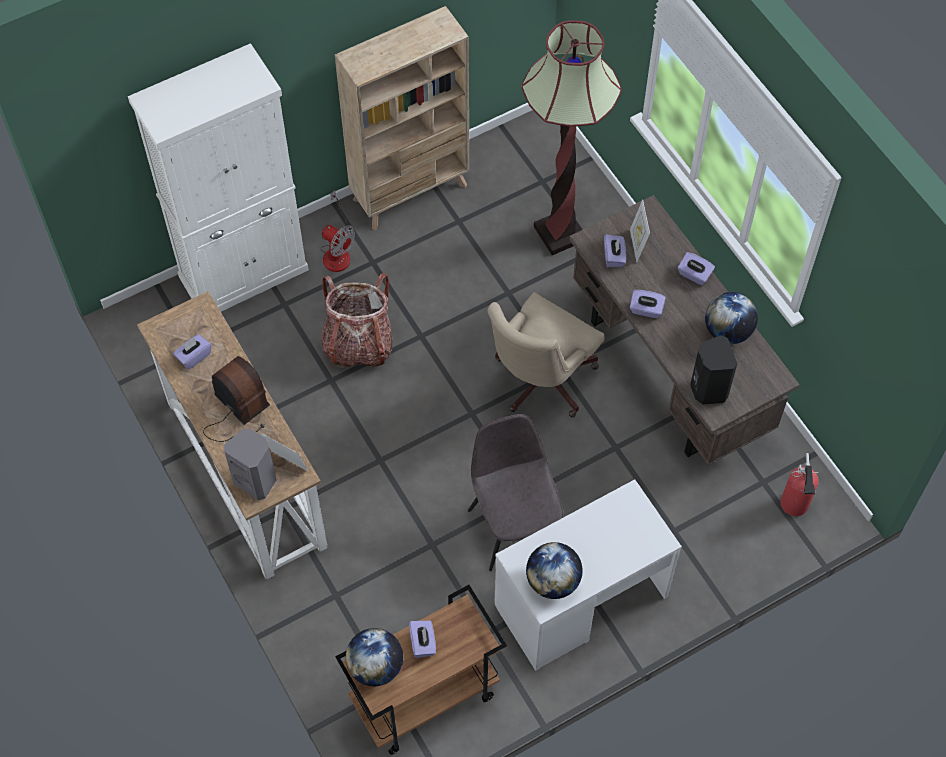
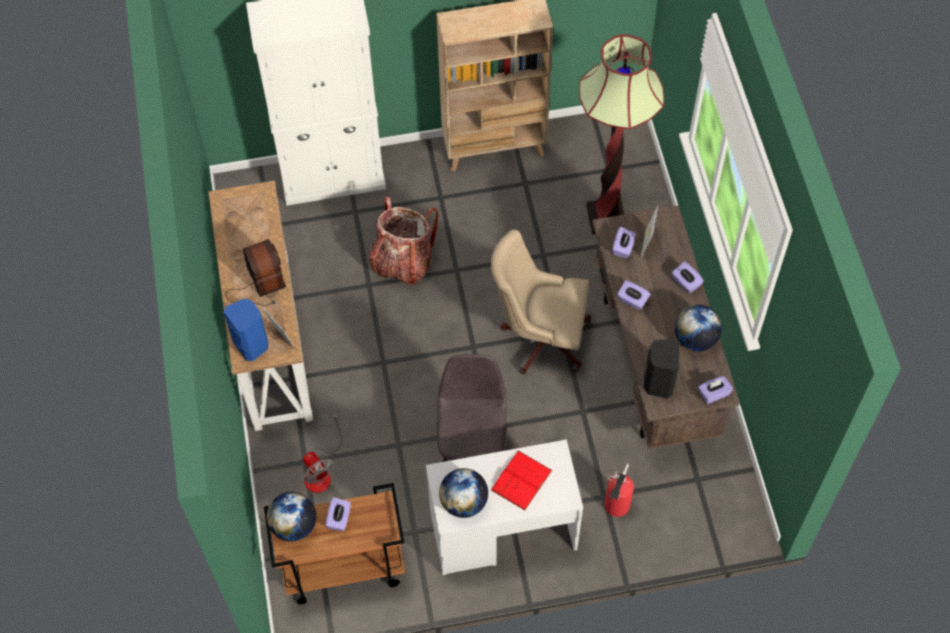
camera: 20 degrees right, 0 degrees up
(194, 356) = (242, 230): purple tissue box -> purple tissue box (713, 393)
(256, 480) = (252, 344): grey speaker -> blue speaker
(336, 251) = (414, 180): fan -> fan (321, 471)
(539, 381) = (540, 337): beige office chair -> beige office chair turned 45 degrees clockwise
(605, 538) = (521, 480): none -> red book
(794, 506) = (716, 508): fire extinguisher -> fire extinguisher (615, 507)

